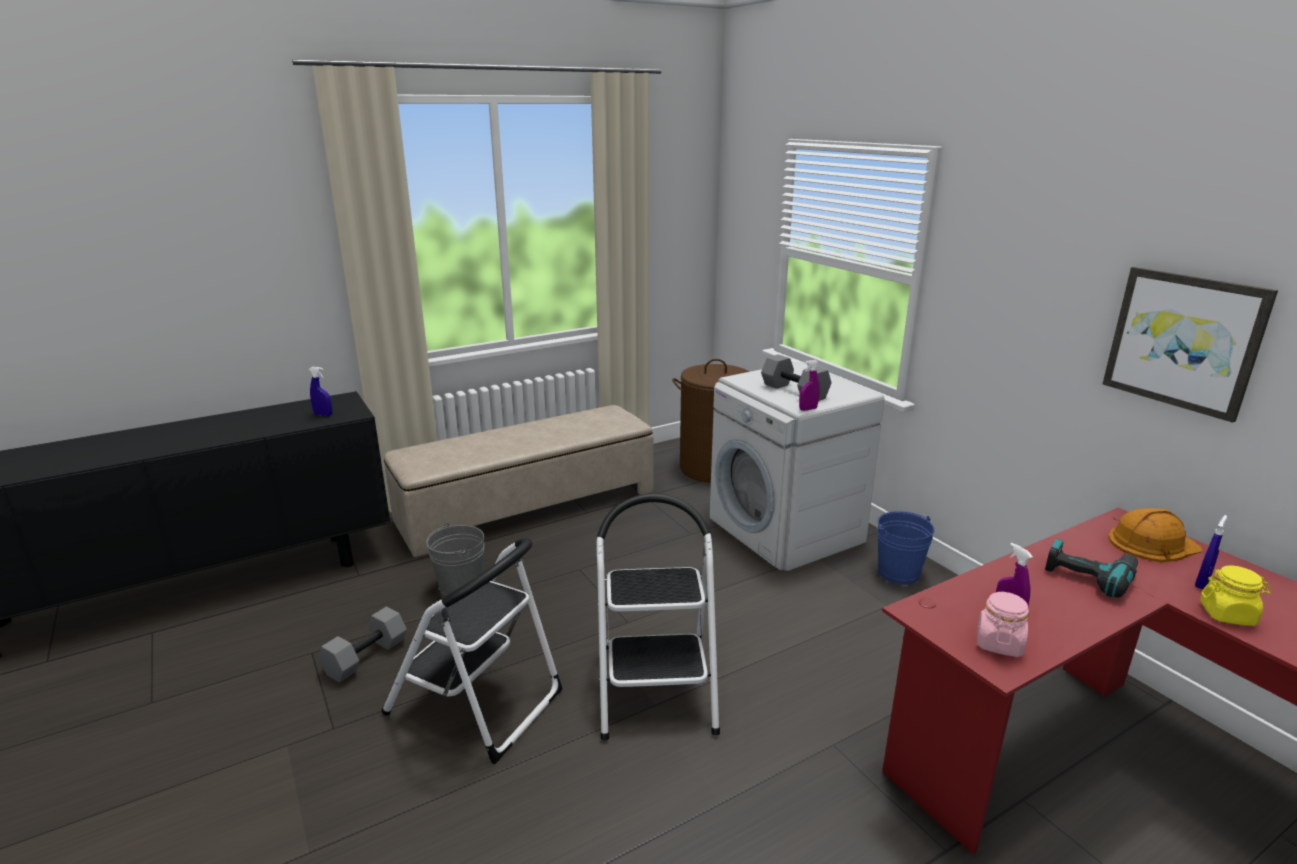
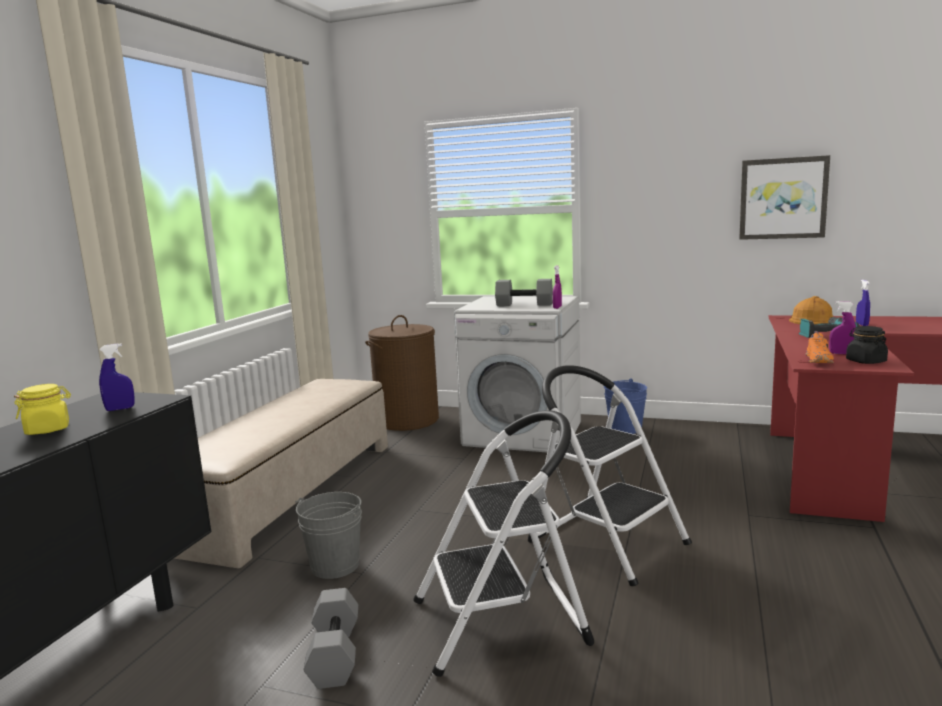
camera: 40 degrees left, 10 degrees down
(944, 611) = (819, 360): none -> orange shoe
(999, 643) = (865, 361): pink jar -> black jar
(1227, 614) = (894, 329): yellow jar -> yellow jar (48, 429)

